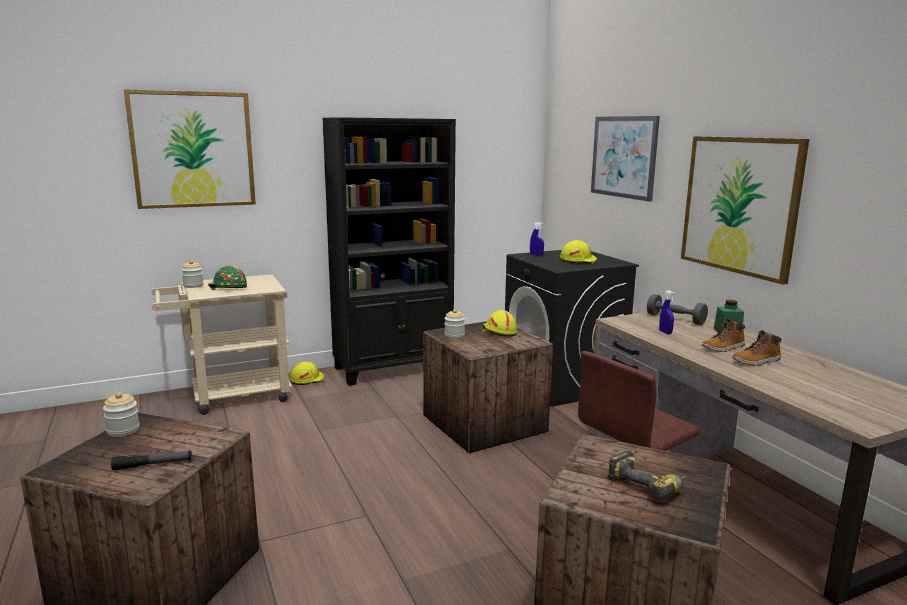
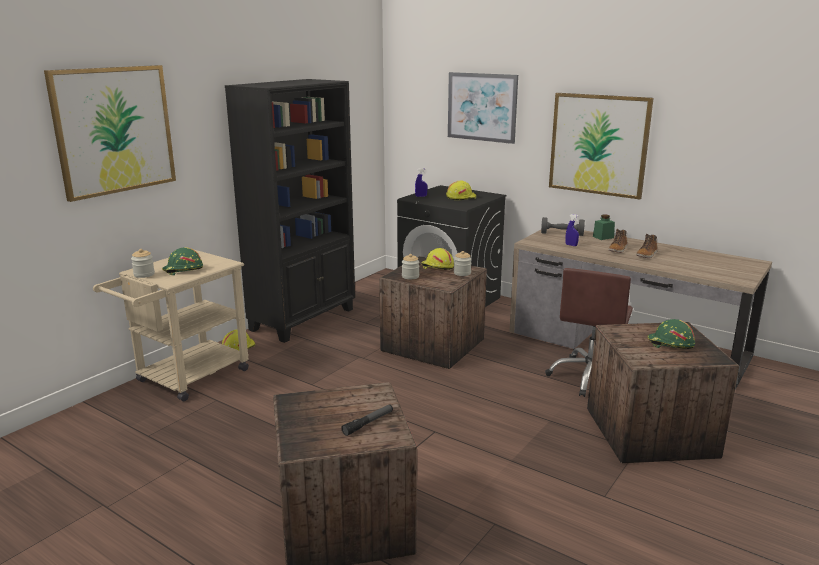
camera: 30 degrees left, 5 degrees up
(123, 430) = (293, 409): jar -> jar (462, 273)
(648, 485) = (670, 344): power drill -> green hard hat

